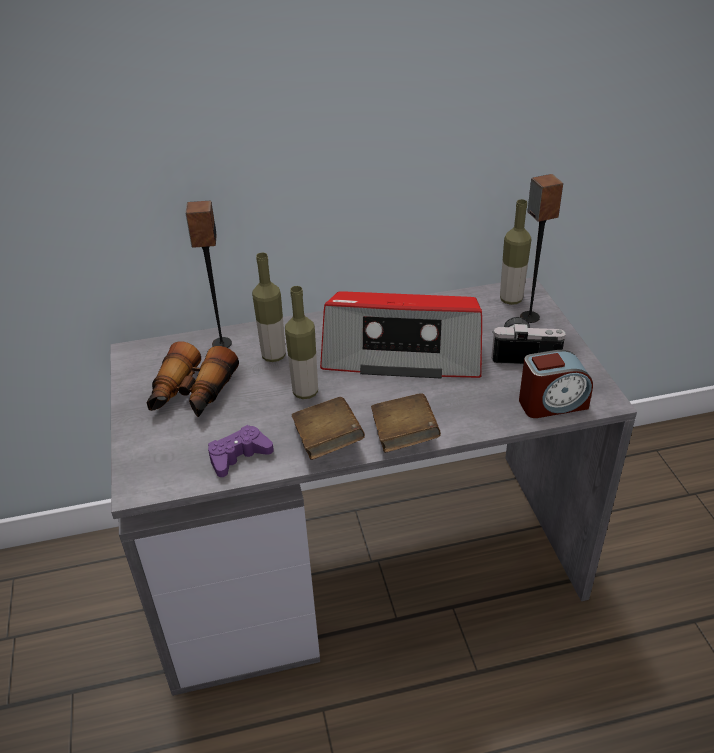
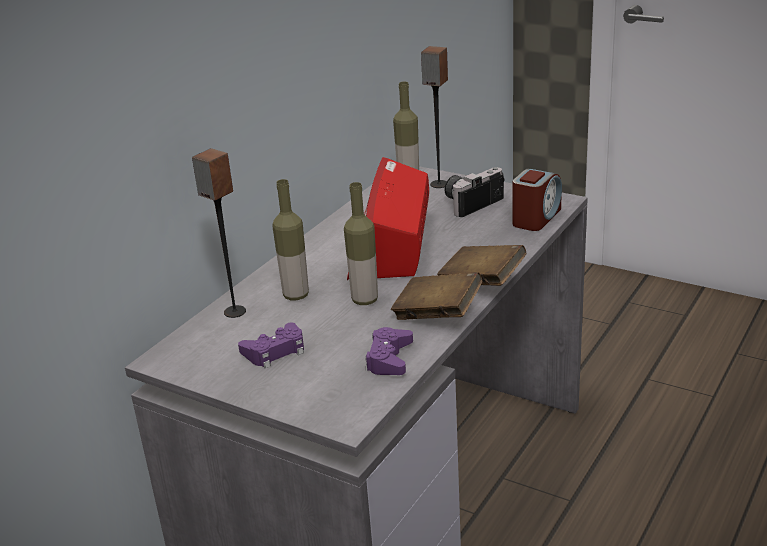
camera: 45 degrees left, 10 degrees down
(191, 395) = (275, 351): binoculars -> purple game controller
(402, 352) = (391, 243): radio -> radio turned 135 degrees clockwise

